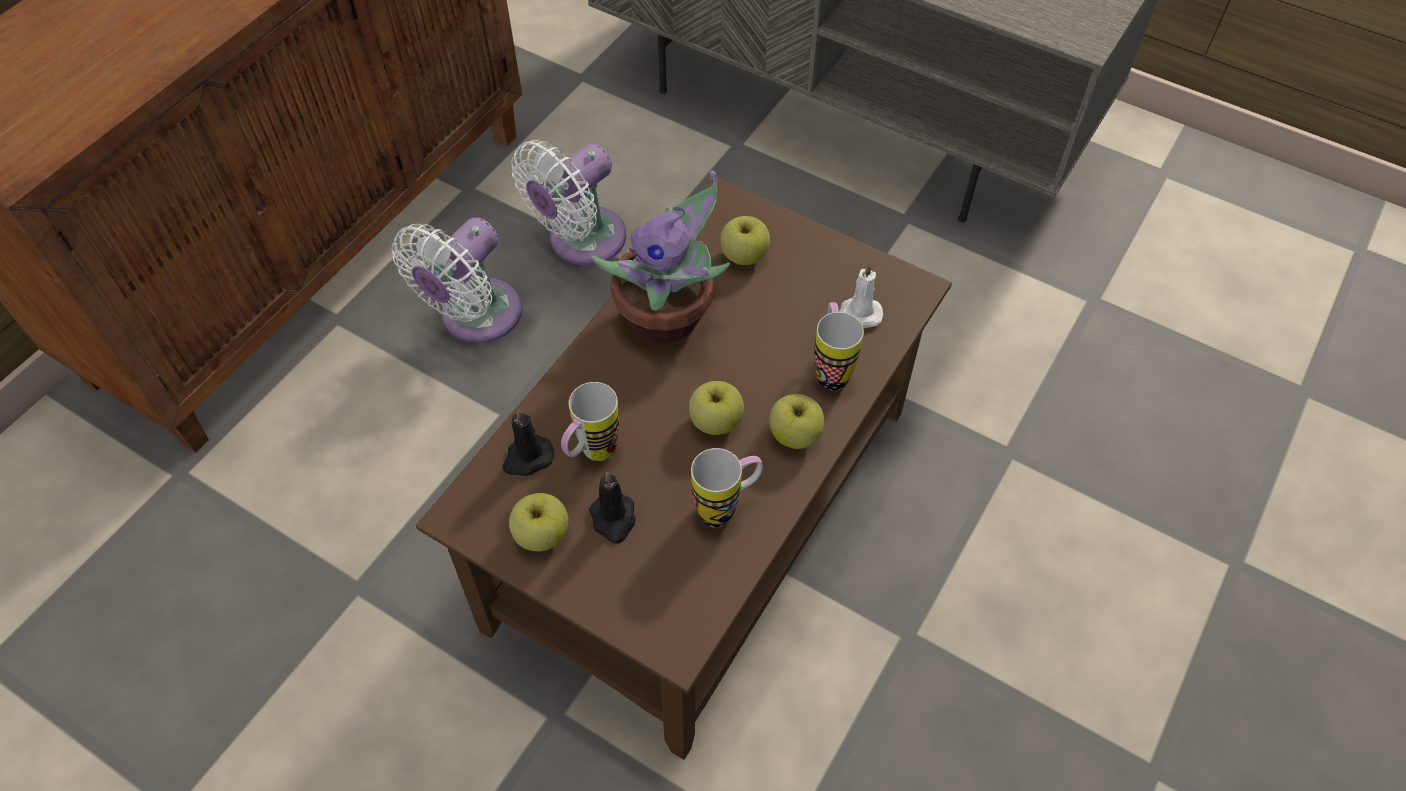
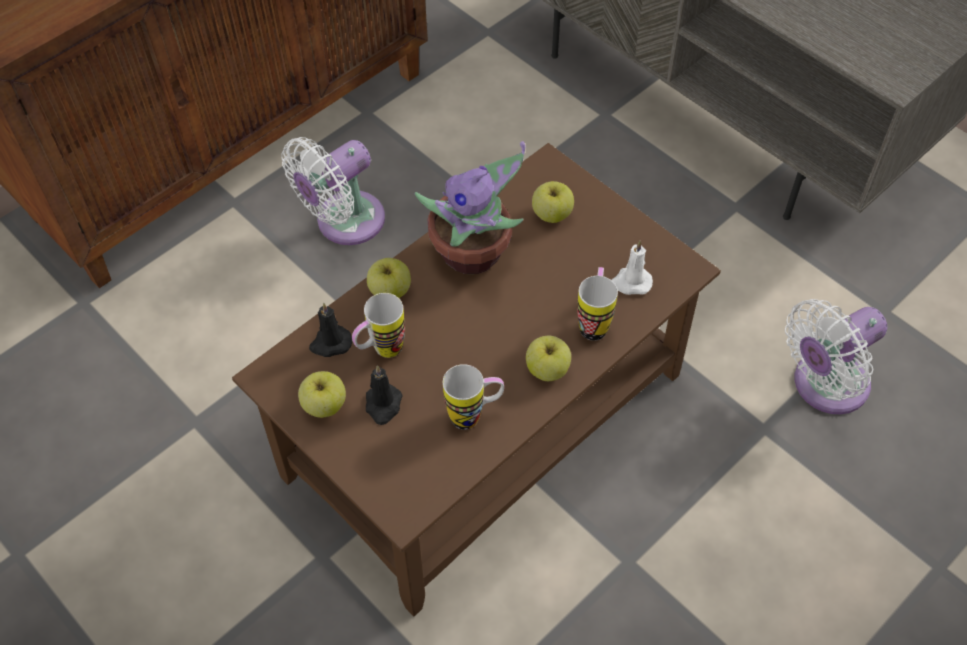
camera: 15 degrees right, 0 degrees up
(581, 241) = (448, 175): white fan -> white fan (824, 386)
(715, 421) = (486, 345): apple -> apple (390, 291)

